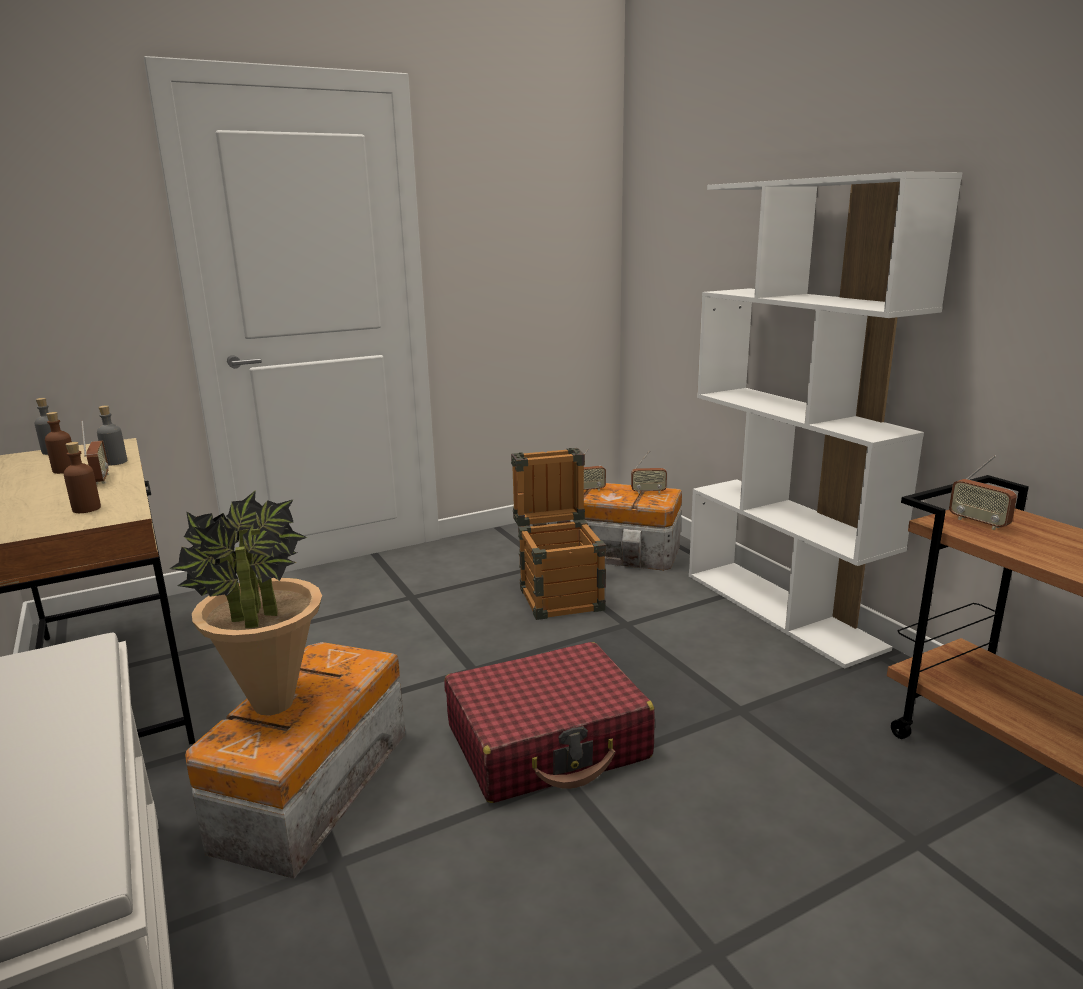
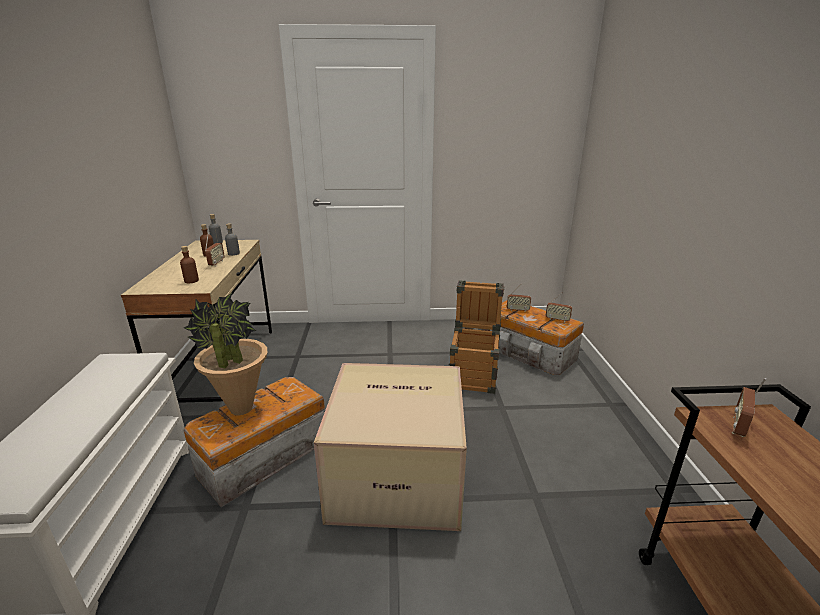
camera: 25 degrees right, 5 degrees up
(548, 742) = (399, 474): red suitcase -> cardboard box
(782, 610) = (620, 428): white bookcase -> none
(978, 523) = (739, 426): radio -> radio turned 45 degrees clockwise

